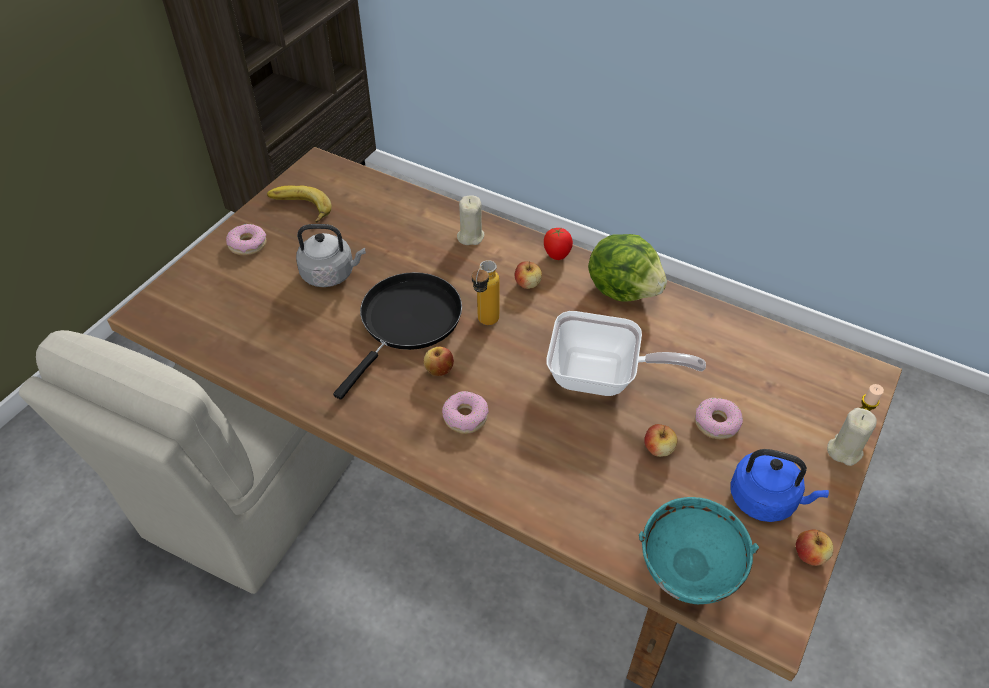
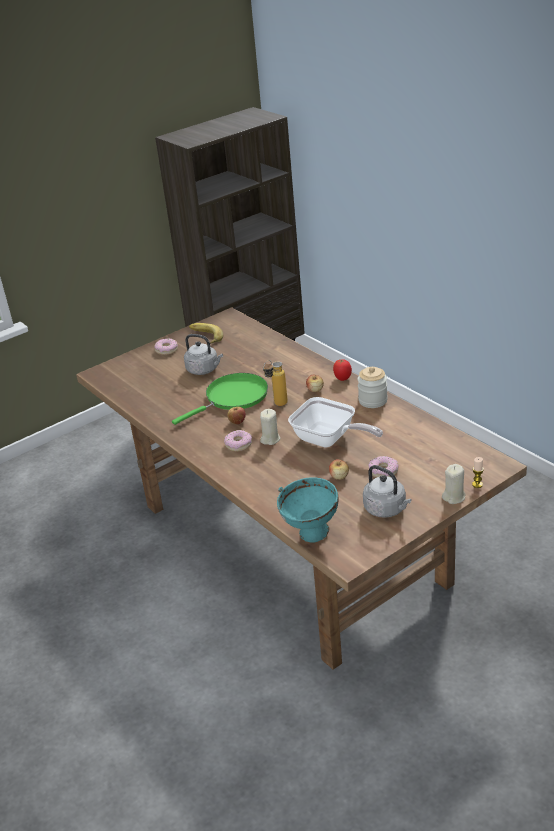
camera: 25 degrees right, 15 degrees down
(248, 498) = (136, 517): beige chair -> none
(407, 322) = (233, 398): black frying pan -> green frying pan
(470, 236) = (296, 362): beige candle -> beige candle (270, 439)
(623, 289) = (373, 400): lettuce -> jar
(766, 499) = (386, 509): blue kettle -> grey kettle
(809, 555) = (394, 537): apple -> none

